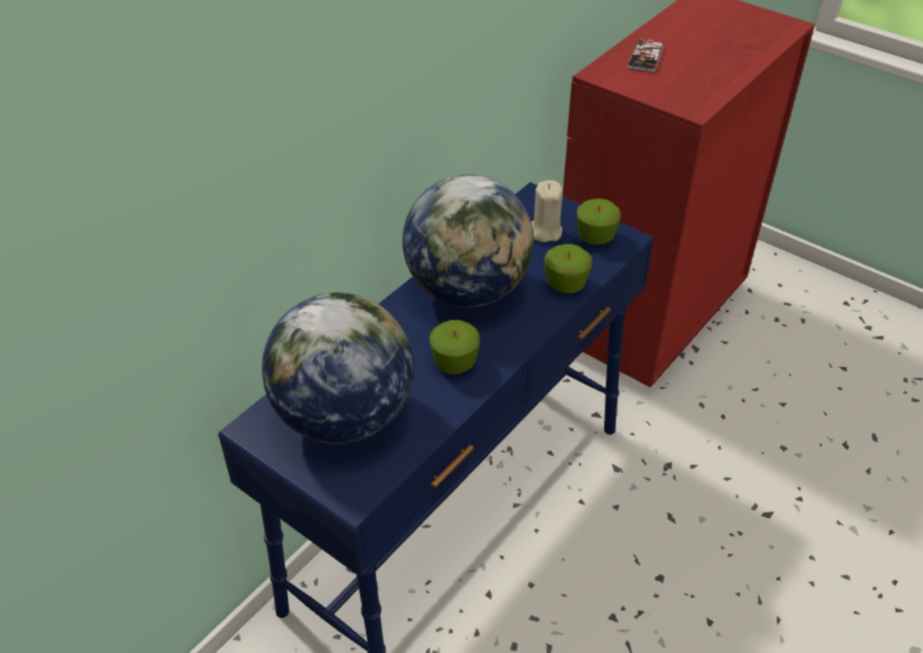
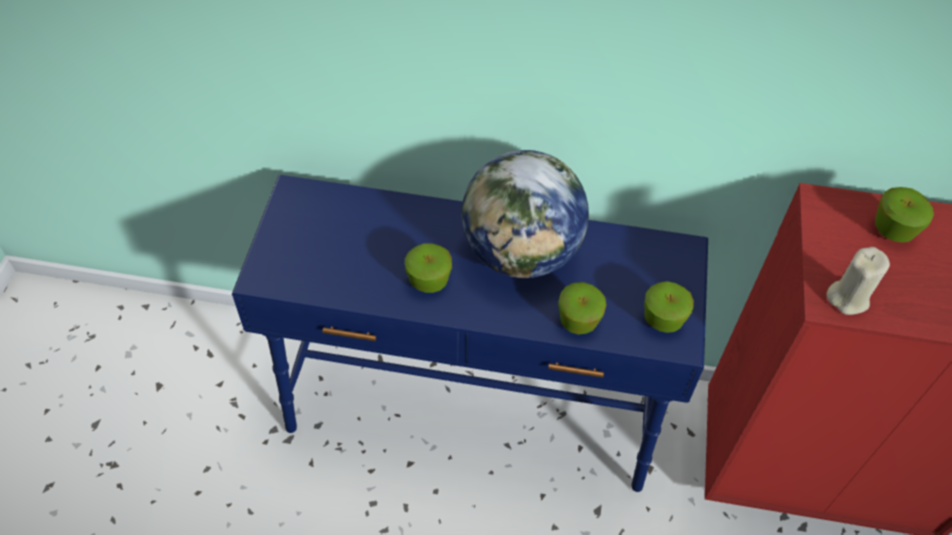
camera: 60 degrees right, 10 degrees up
(343, 417) = (330, 237): globe -> none
(545, 232) = (640, 277): beige candle -> beige candle (848, 297)
(645, 57) = (893, 229): phone -> apple

